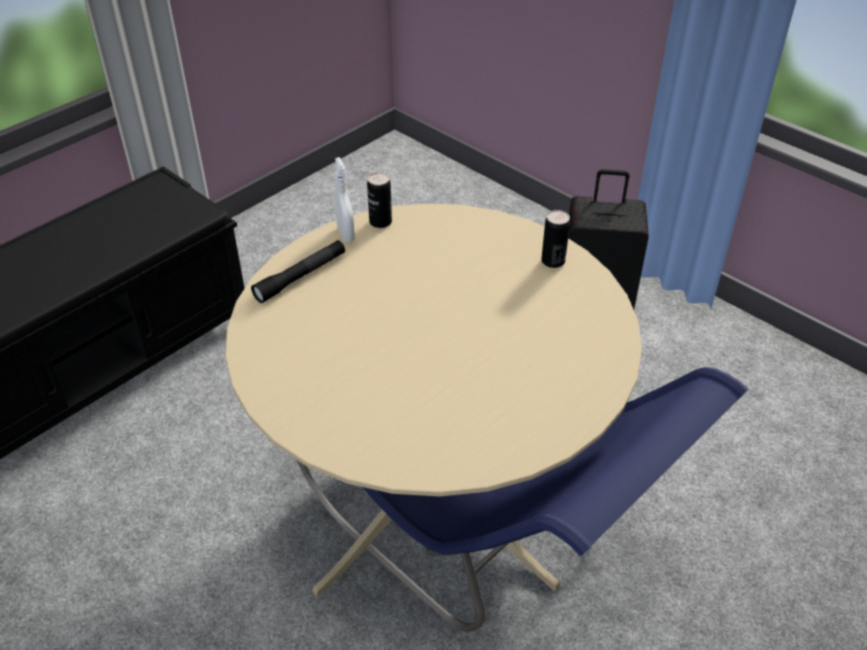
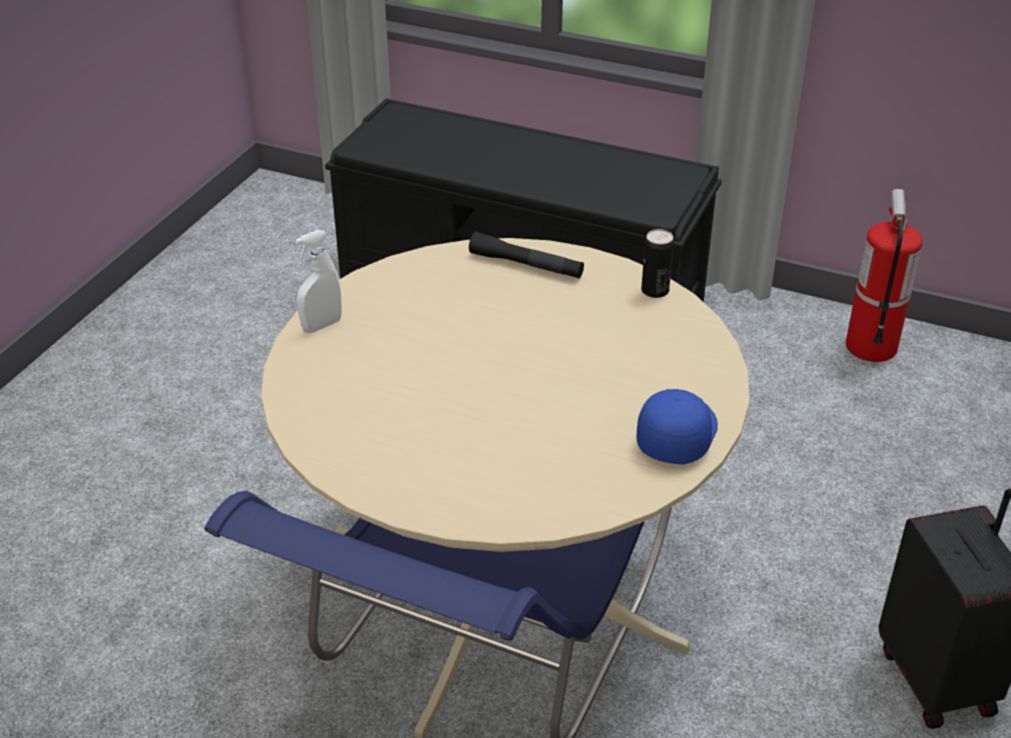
camera: 70 degrees right, 5 degrees down
(299, 216) = (870, 346): none -> fire extinguisher
(346, 234) = (616, 274): white spray bottle -> white spray bottle (322, 325)
(553, 261) = (676, 435): can -> blue cap

